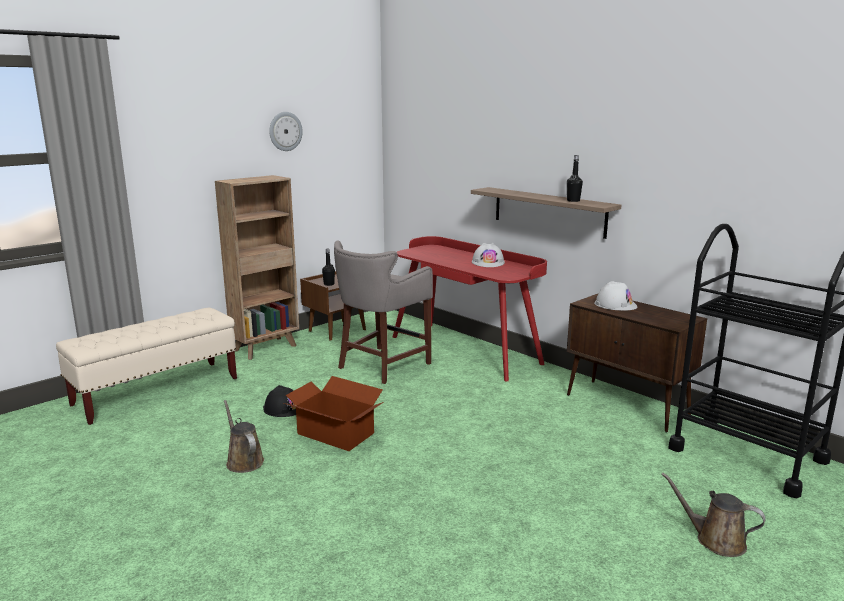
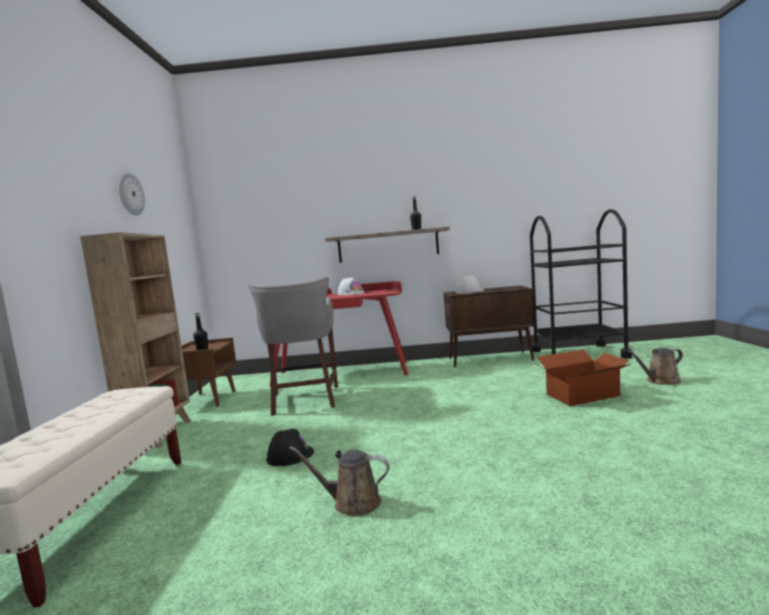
camera: 45 degrees left, 10 degrees down
(335, 434) = (379, 445): cardboard box -> cardboard box (583, 395)

